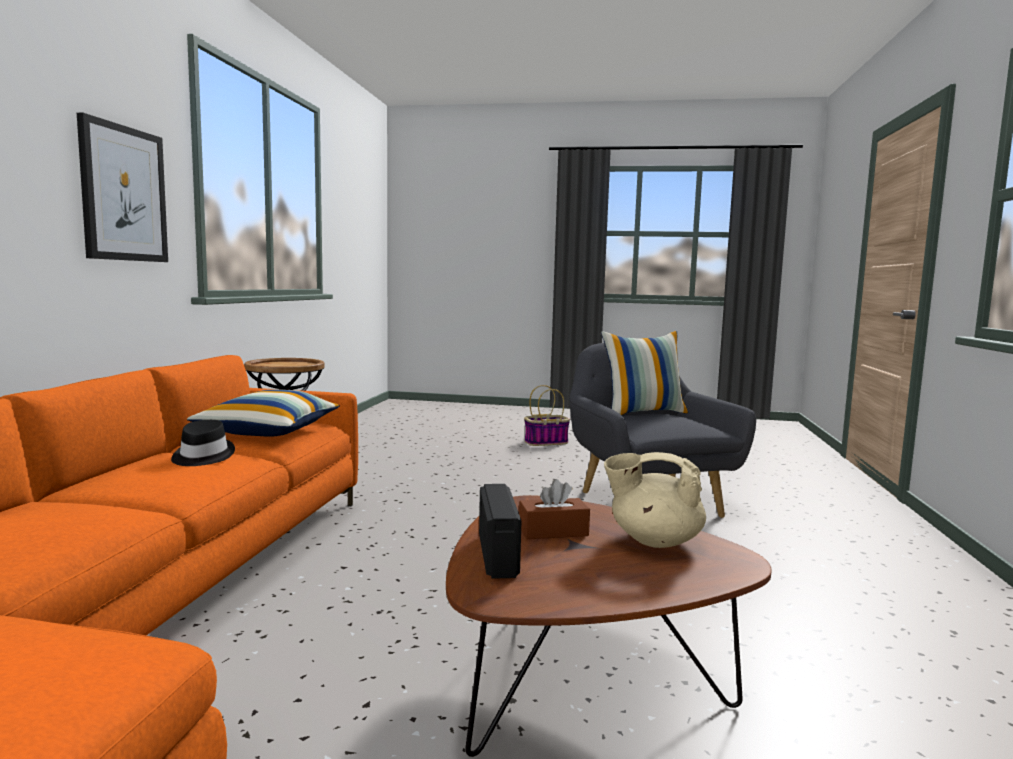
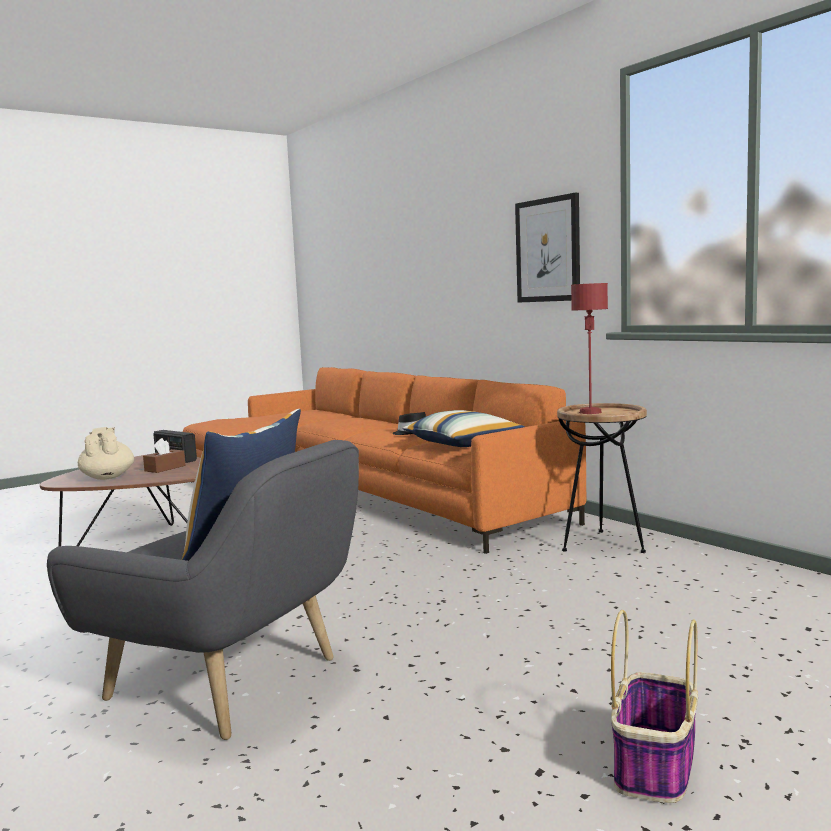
camera: 135 degrees right, 0 degrees up
(288, 365) = (590, 412): none -> red table lamp
(653, 541) = (107, 477): beige teapot -> beige teapot turned 75 degrees counterclockwise

